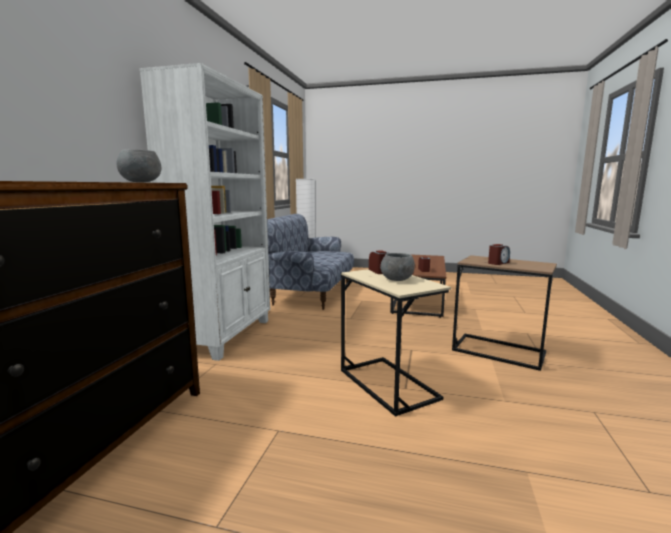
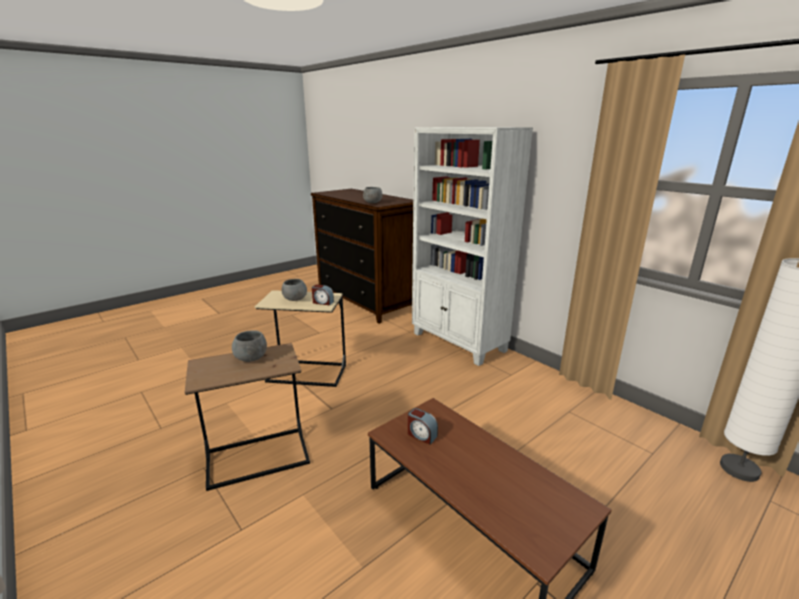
camera: 125 degrees right, 10 degrees up
(311, 293) = (582, 426): sofa -> none
(498, 263) = (251, 358): alarm clock -> grey bowl

